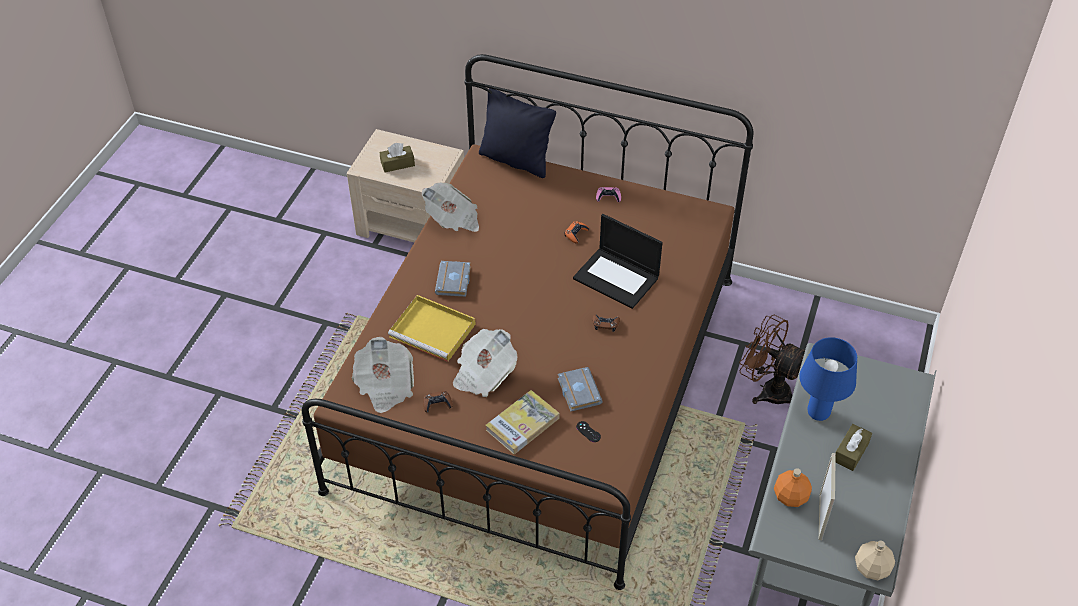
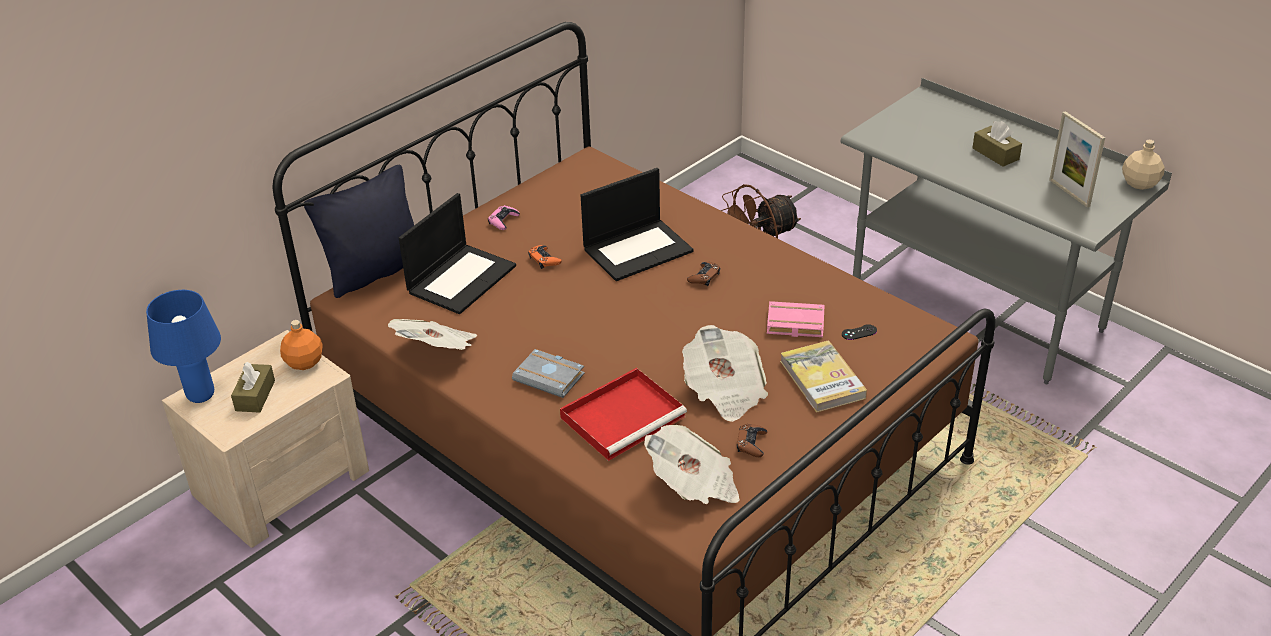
camera: 65 degrees left, 10 degrees down
(434, 331) = (624, 416): yellow tray -> red tray
(532, 202) = (461, 278): none -> laptop
(577, 391) = (794, 324): grey book -> pink book
(790, 496) = (1037, 202): orange bottle -> orange bottle (304, 362)
(819, 413) = (938, 157): blue table lamp -> blue table lamp (201, 395)
(820, 517) = (1069, 193): picture frame -> picture frame turned 150 degrees counterclockwise

